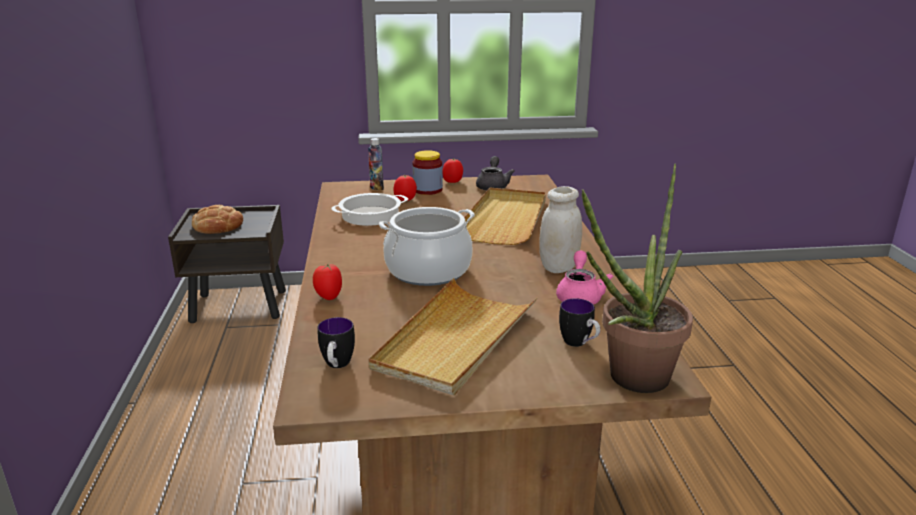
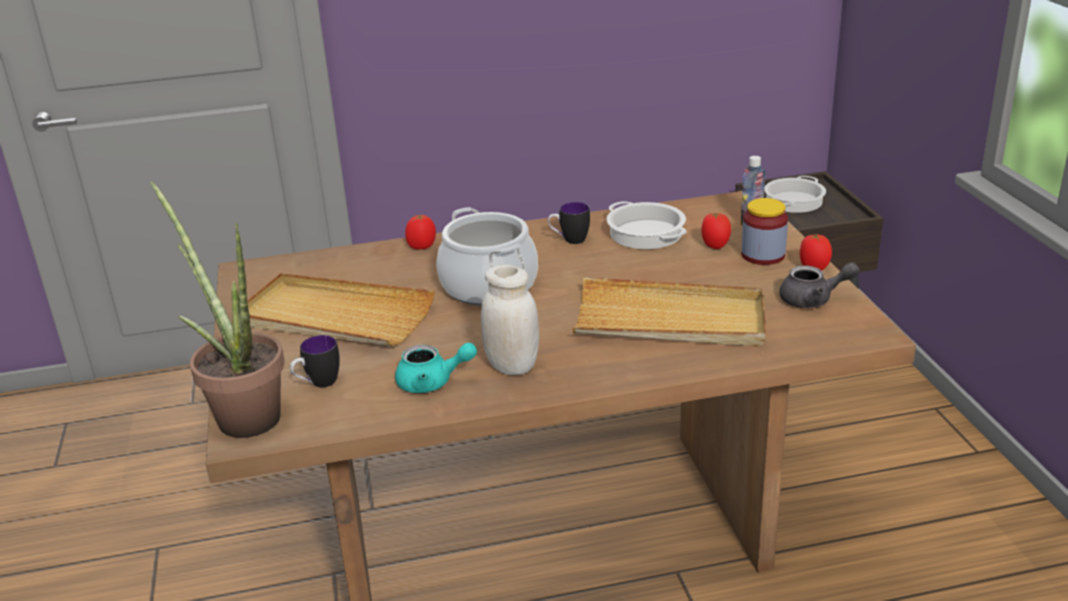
camera: 85 degrees right, 5 degrees up
(218, 226) = (794, 201): bread -> cooking pot
(337, 366) = (294, 271): mug -> mug (569, 240)
(580, 295) = (432, 382): pink teapot -> turquoise teapot

